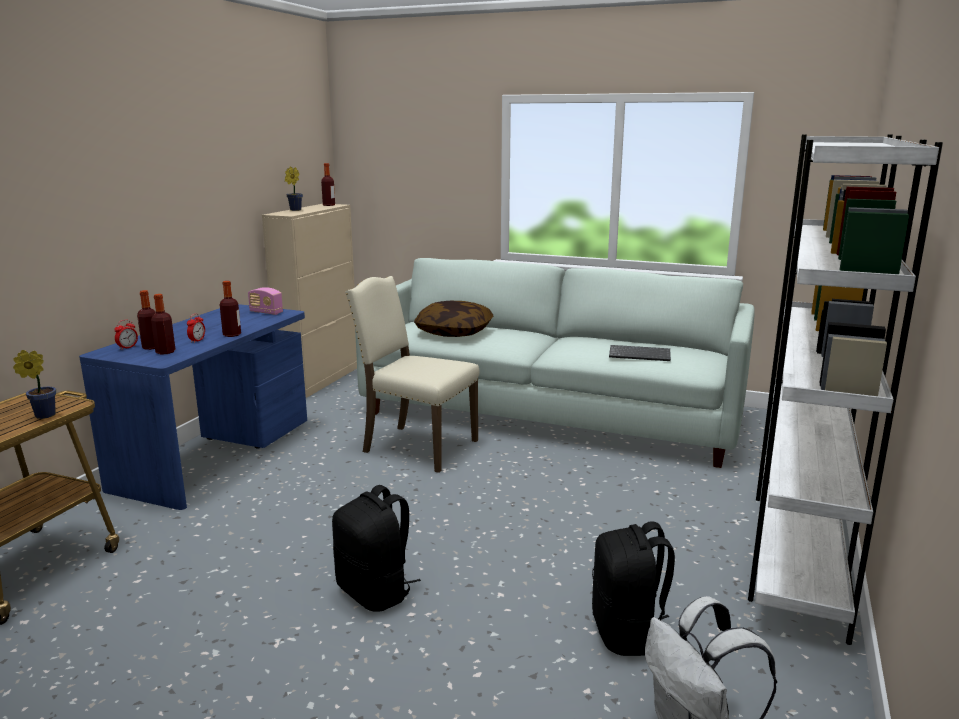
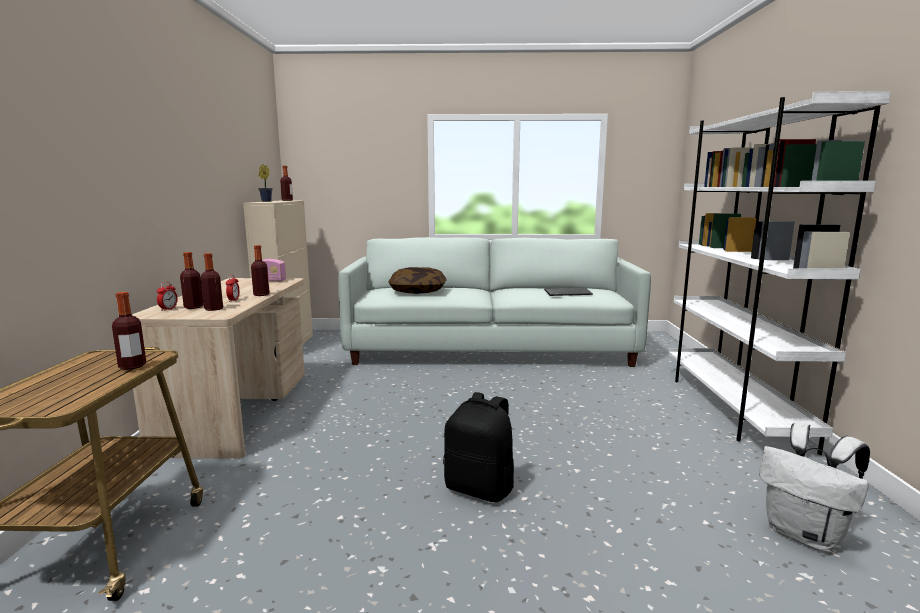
camera: 20 degrees left, 5 degrees down
(42, 415) = (132, 366): potted plant -> bottle
(217, 455) = (239, 411): blue desk -> beige desk
(417, 446) = (412, 382): beige chair -> none
(628, 634) = (690, 477): black backpack -> none

